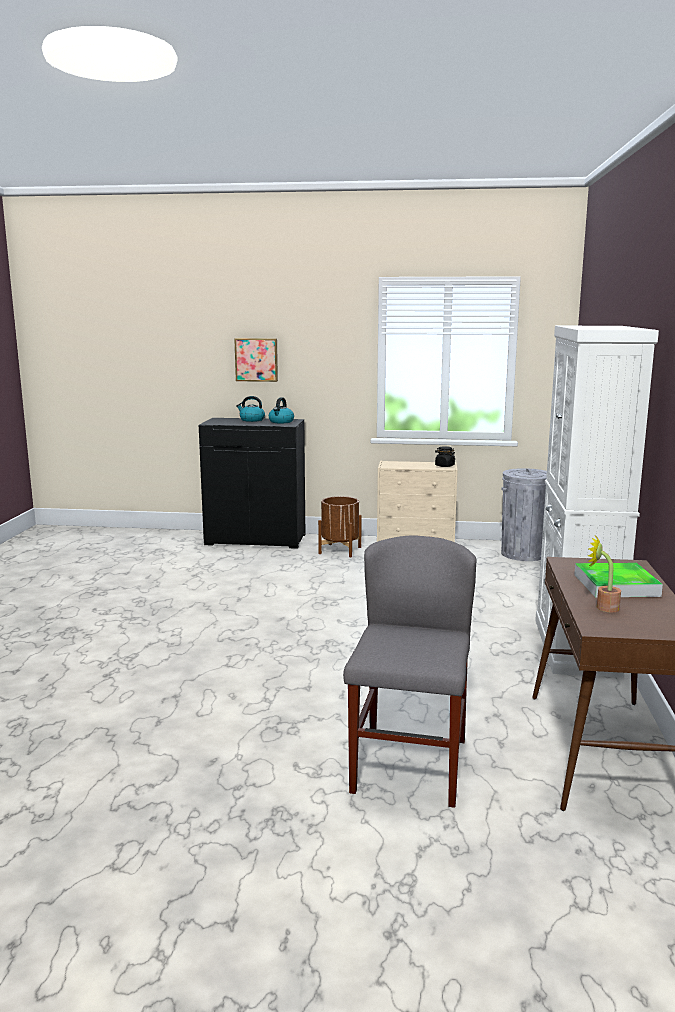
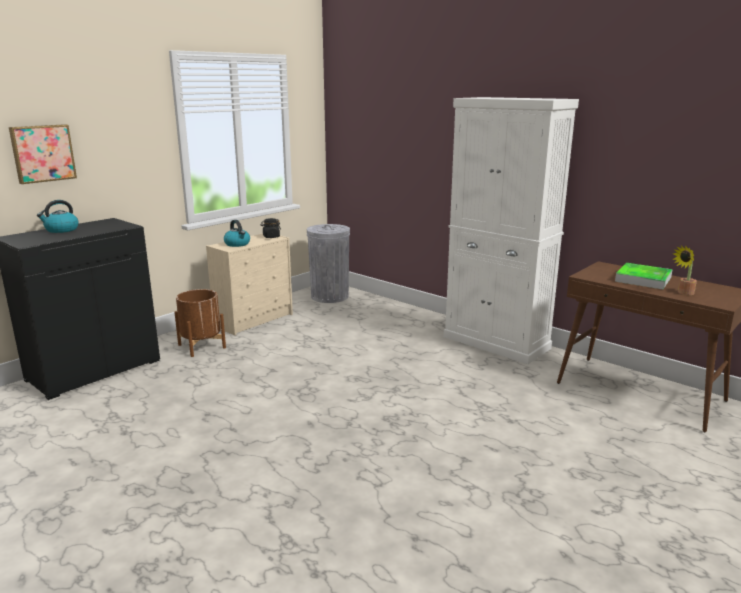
camera: 55 degrees left, 5 degrees up
(281, 422) = (105, 225): kettle -> kettle (237, 244)
(409, 765) = (624, 462): grey chair -> none

